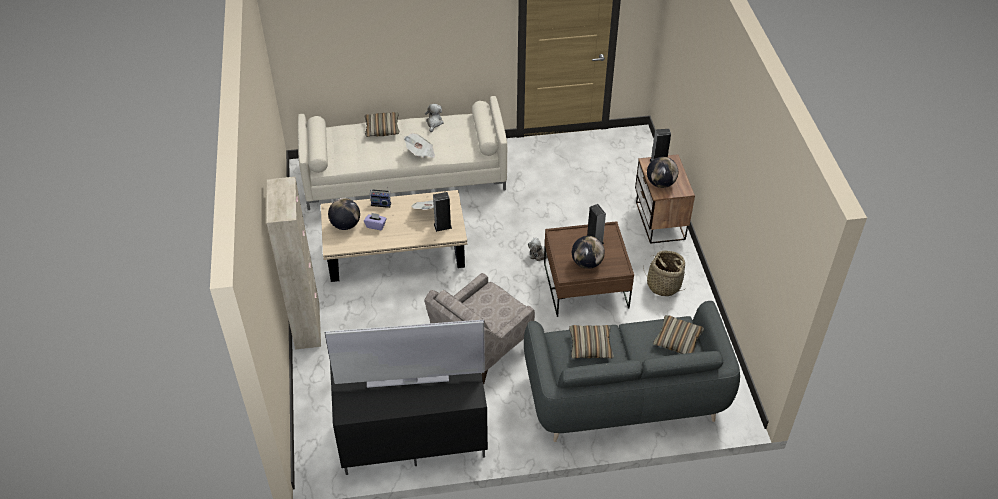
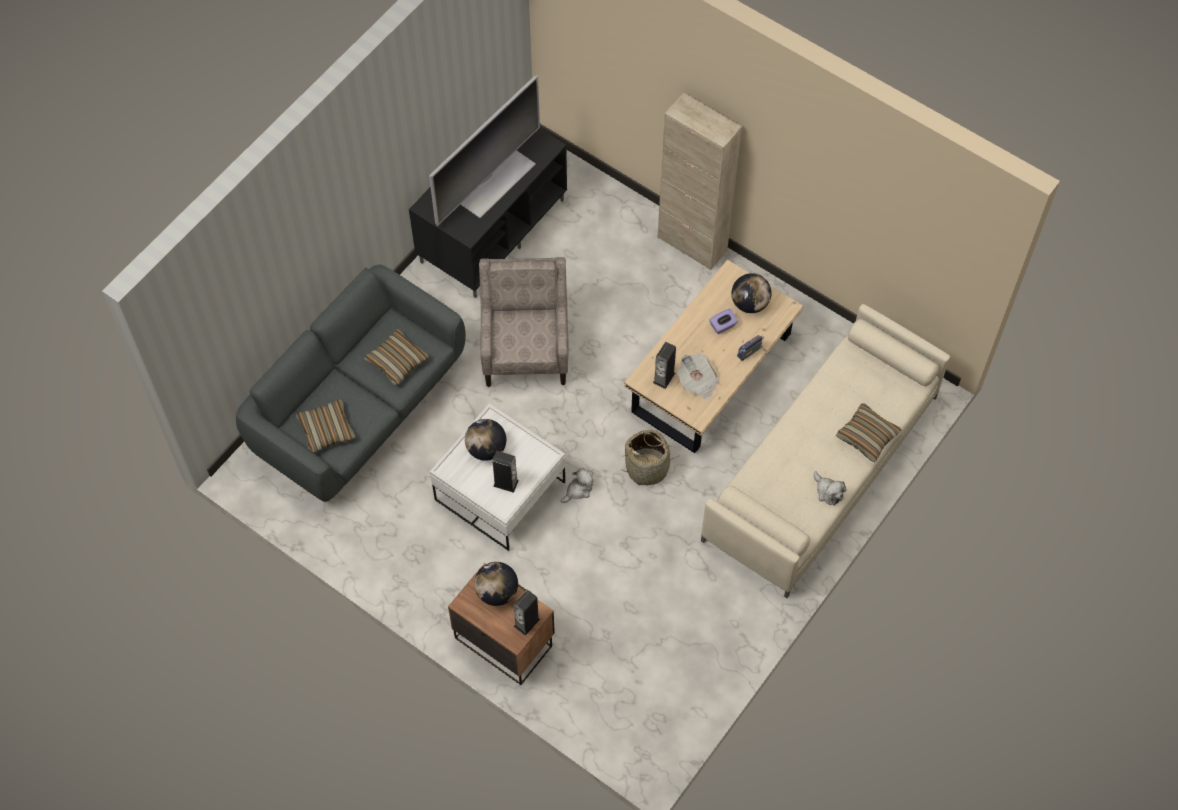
camera: 135 degrees right, 15 degrees up
(420, 152) = (789, 439): newspaper -> none
(585, 285) = (500, 491): brown coffee table -> white coffee table
(663, 285) = (426, 557): basket -> basket (648, 468)

